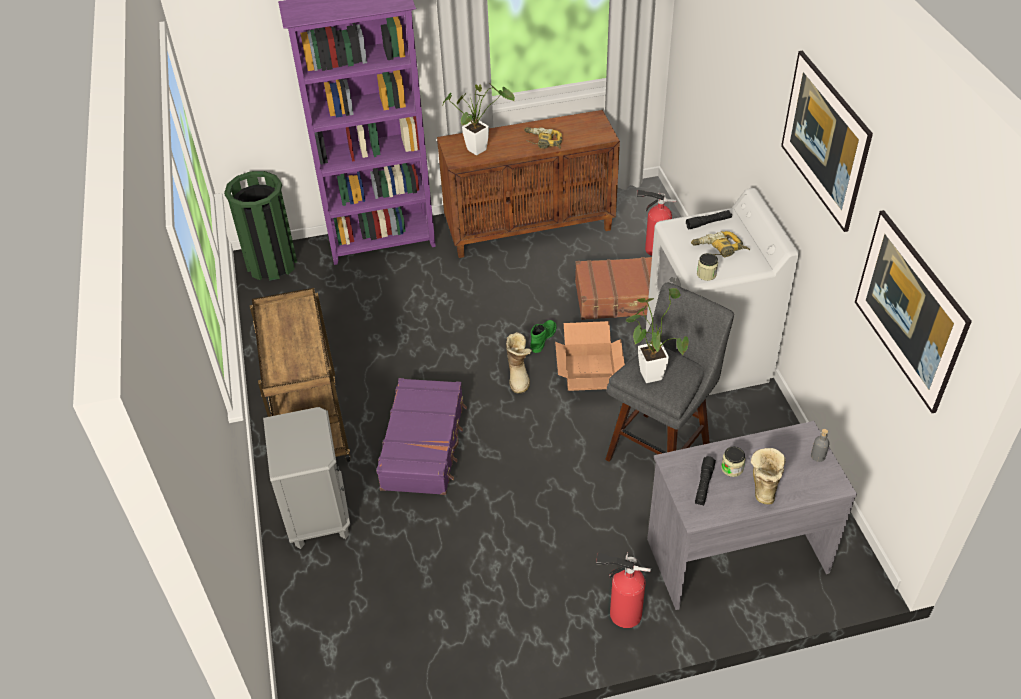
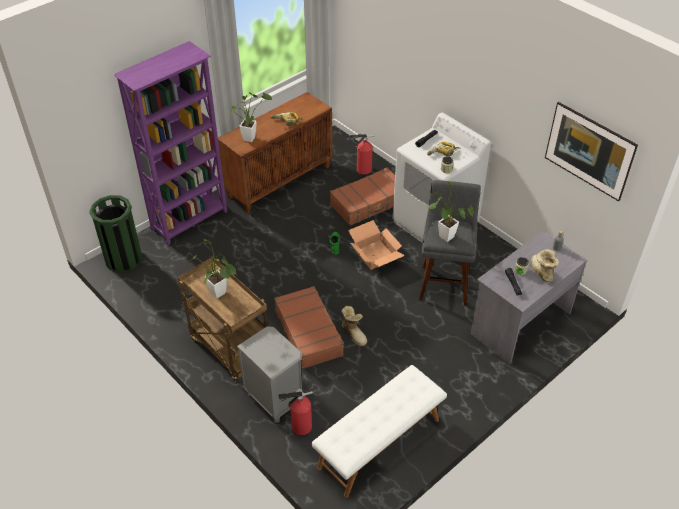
camera: 30 degrees left, 0 degrees up
(288, 342) = (220, 295): none -> potted plant
(406, 640) = (379, 444): none -> white bench
(424, 445) = (309, 332): purple suitcase -> brown suitcase
(519, 375) = (336, 271): boot -> boot (354, 334)
(622, 613) = (484, 377): fire extinguisher -> fire extinguisher (299, 427)
(819, 163) = (498, 86): picture -> none

